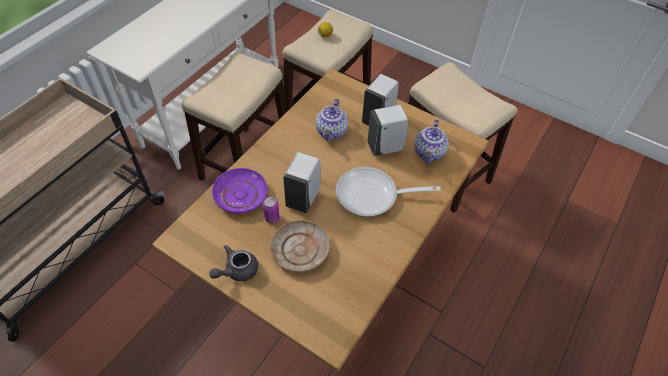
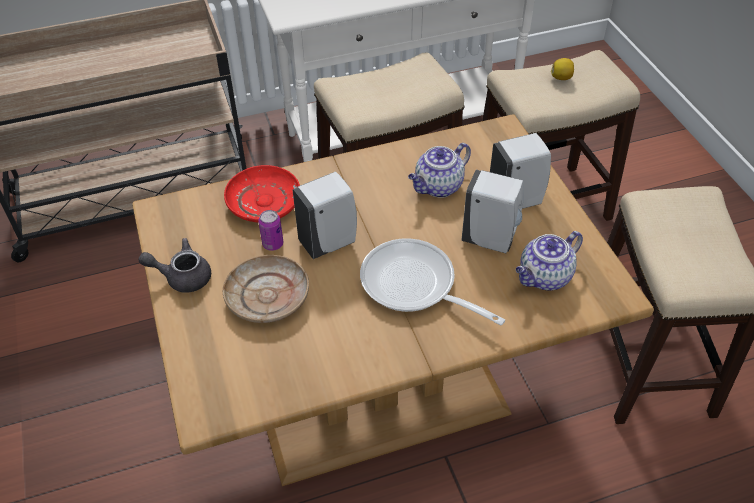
camera: 40 degrees right, 5 degrees down
(241, 195) = (264, 202): purple plate -> red plate

